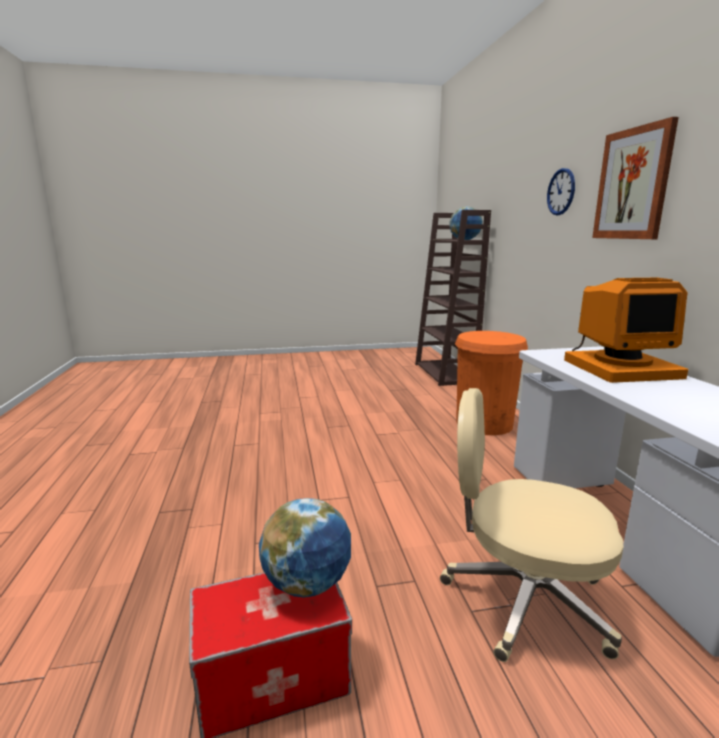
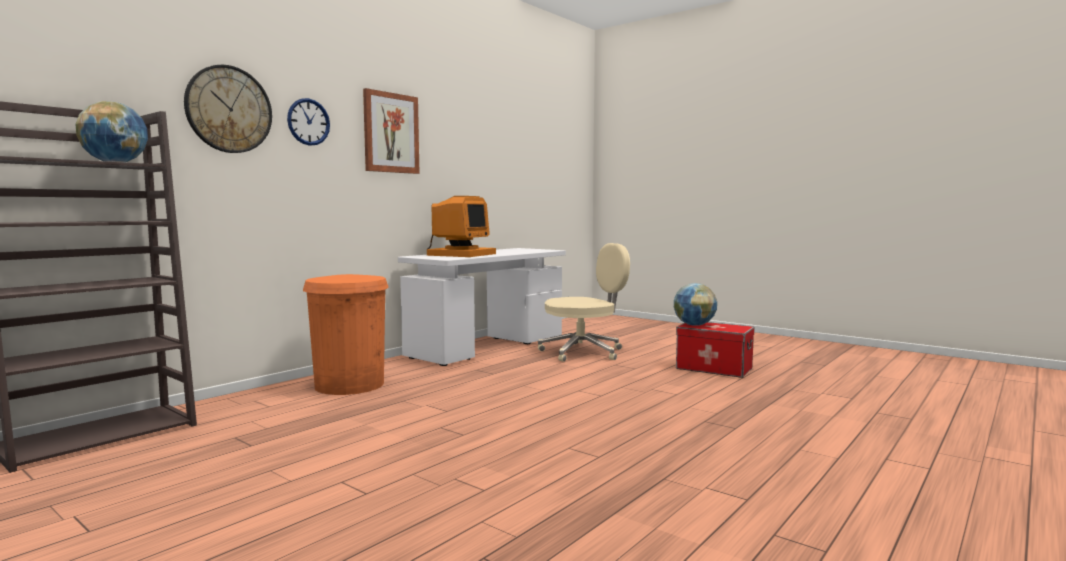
camera: 130 degrees left, 10 degrees down
(522, 194) = (229, 109): none -> wall clock
(522, 599) = (583, 352): beige office chair -> beige office chair turned 90 degrees counterclockwise
(620, 368) = (460, 254): monitor -> monitor turned 75 degrees clockwise

